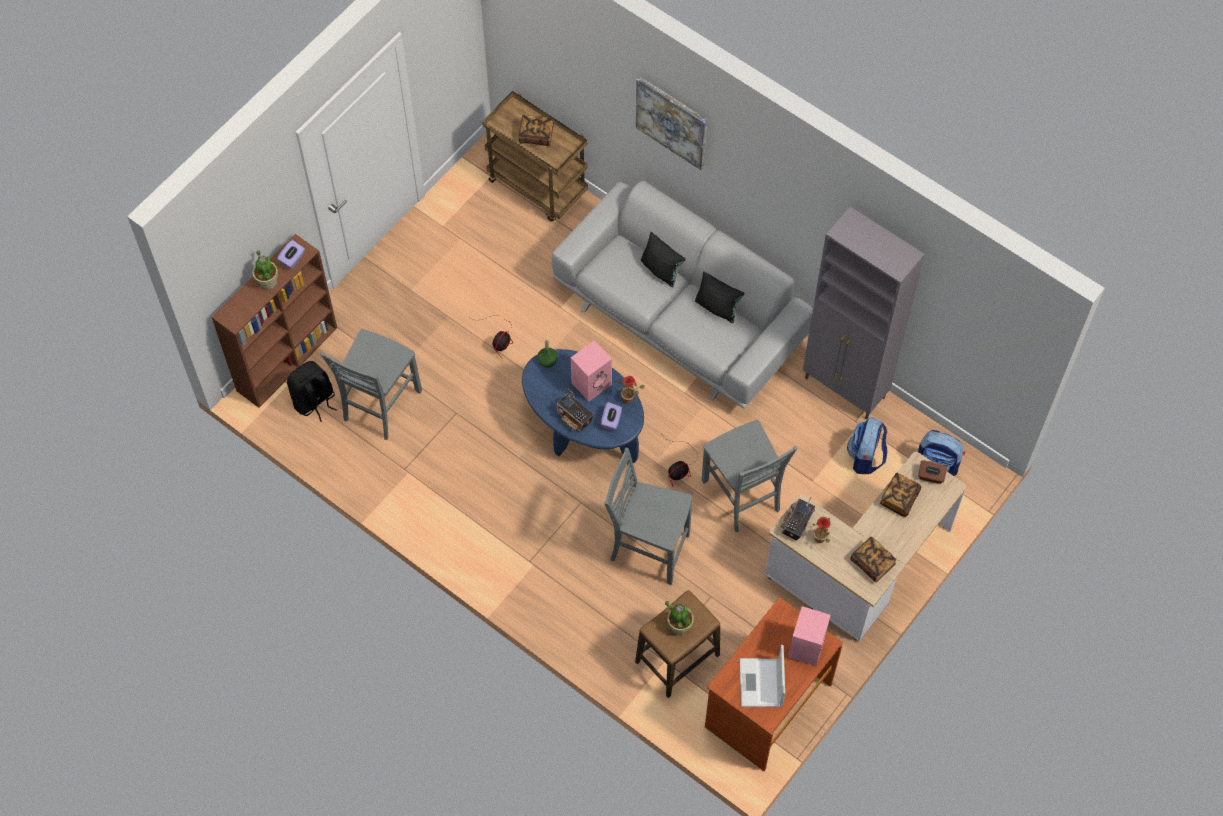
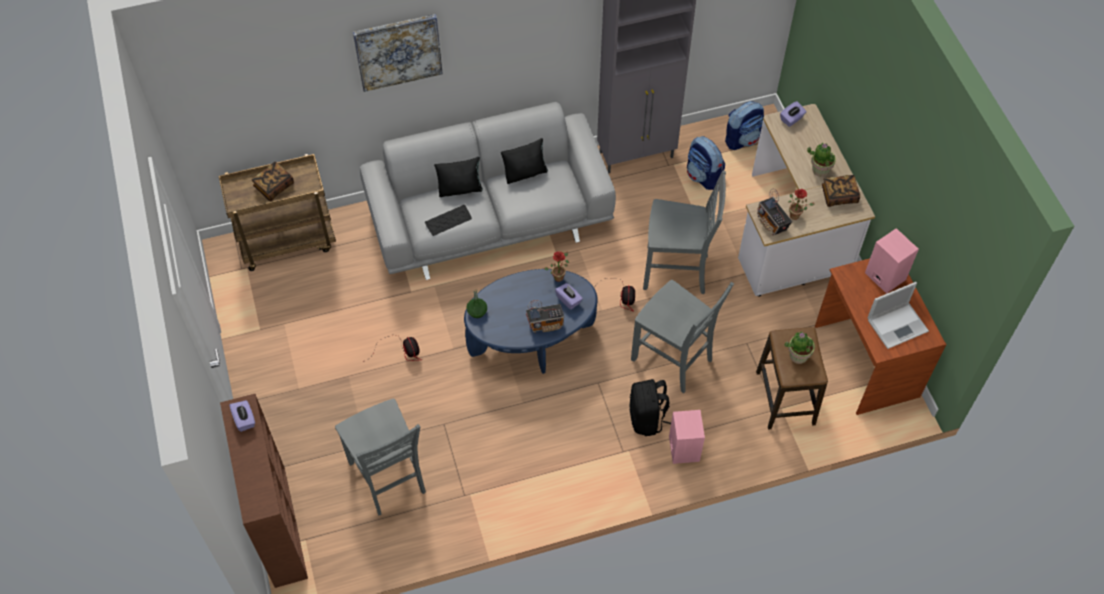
camera: 55 degrees left, 5 degrees down
(268, 281) = (249, 453): potted plant -> potted plant (820, 170)
(314, 401) = (340, 528): black backpack -> black backpack (647, 419)
(591, 382) = (523, 293): pink speaker -> pink speaker (683, 448)
(619, 282) = (448, 221): none -> keyboard
(647, 547) = (673, 360): grey chair -> grey chair turned 105 degrees counterclockwise
(761, 684) = (898, 324): laptop -> laptop turned 60 degrees counterclockwise
(899, 498) = (796, 148): book -> none
(931, 476) = (791, 119): brown tissue box -> purple tissue box

